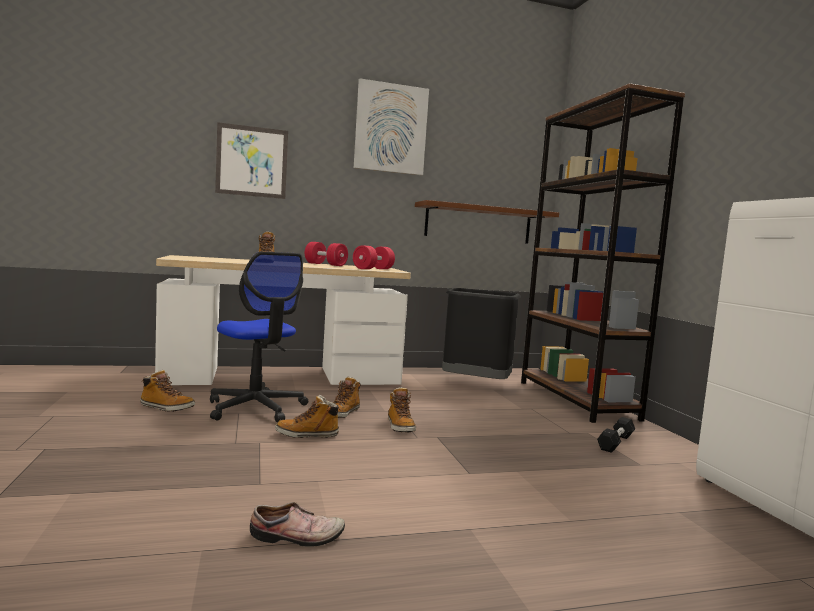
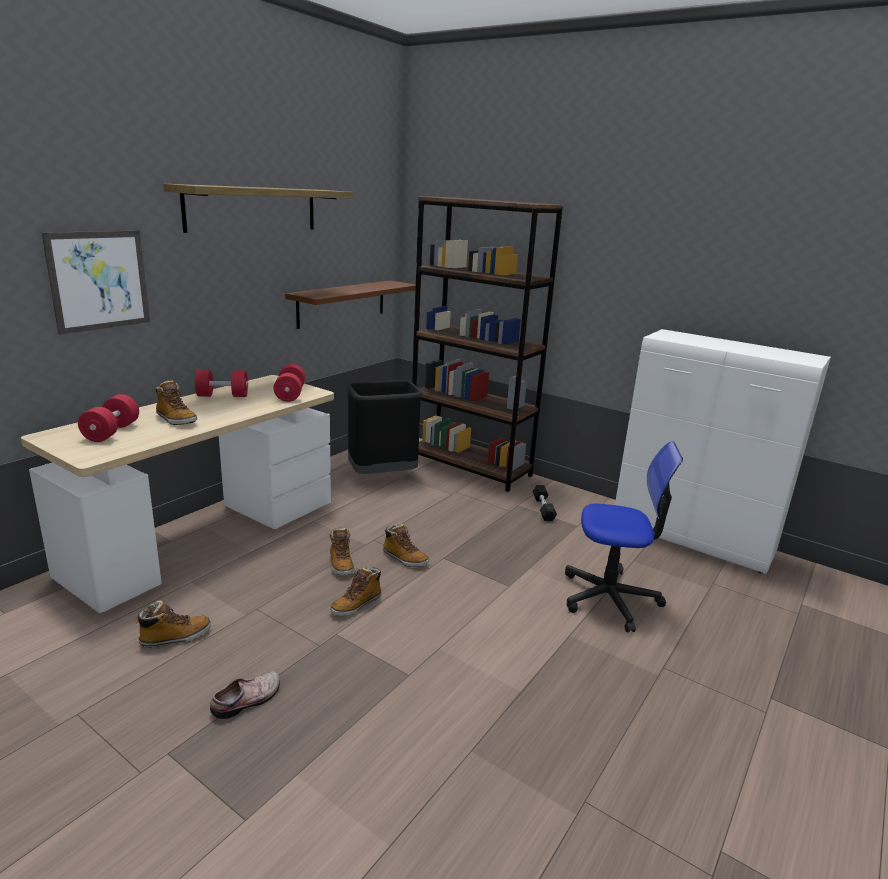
camera: 40 degrees left, 15 degrees up
(216, 259) = (111, 432): none -> red dumbbell
(256, 408) = (260, 594): office chair -> office chair (610, 598)
(297, 537) = (502, 703): shoe -> shoe (248, 701)
(390, 128) = (253, 209): picture -> shelf

